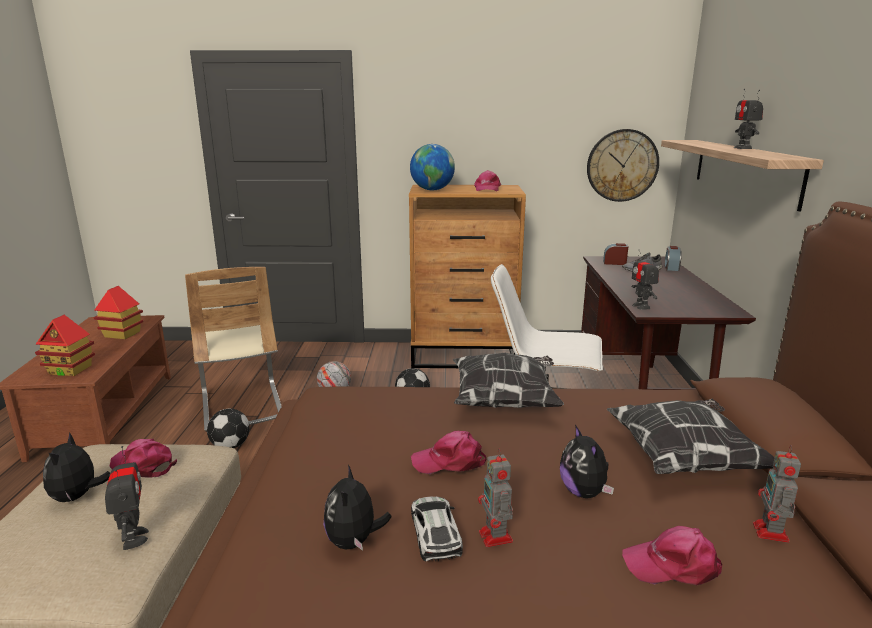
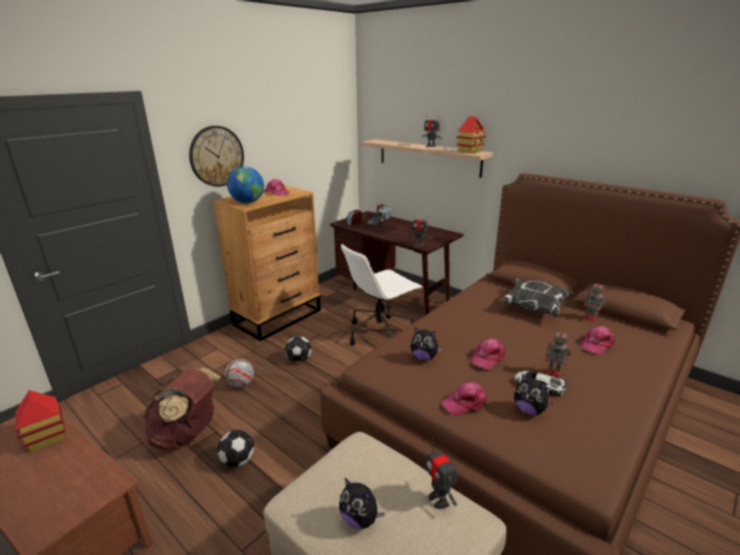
camera: 50 degrees left, 5 degrees up
(70, 370) = (80, 491): toy house -> toy house (470, 151)
(134, 538) = (439, 499): toy robot -> toy robot turned 135 degrees counterclockwise
(143, 465) = (350, 475): pink cap -> pink cap (465, 402)
(241, 406) = (187, 434): beige chair -> brown backpack
(505, 401) = (444, 320): pillow -> none
(584, 492) = (539, 338): plush toy -> plush toy (424, 357)
(622, 165) = (332, 159): wall clock -> wall clock (216, 156)

